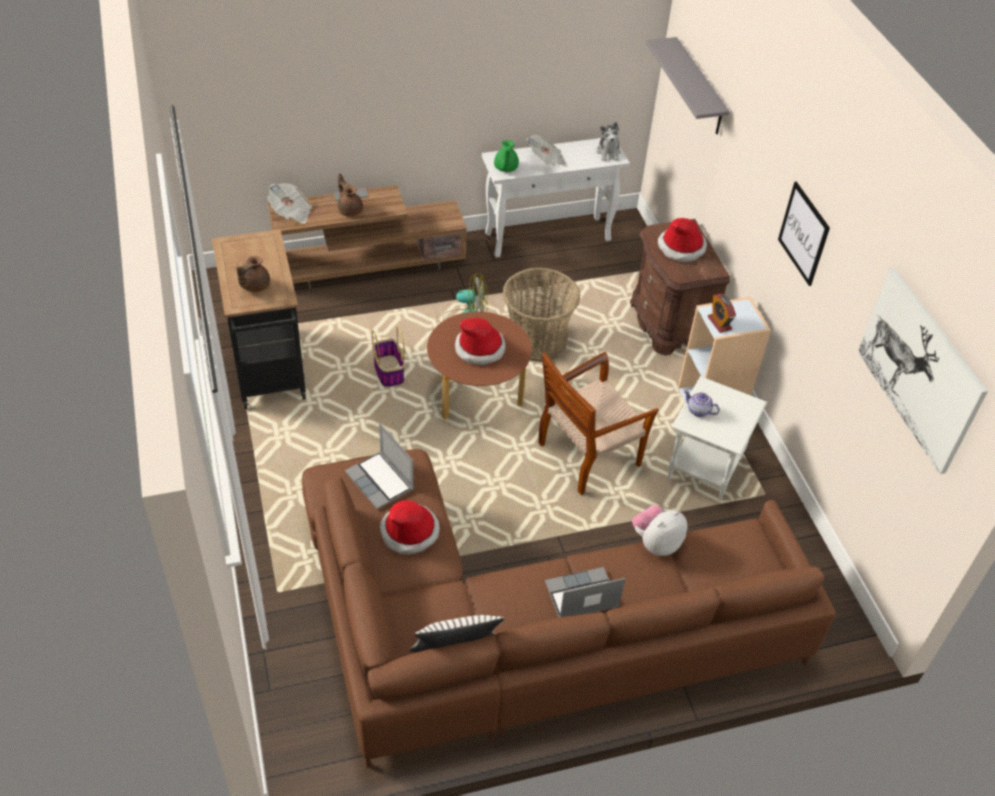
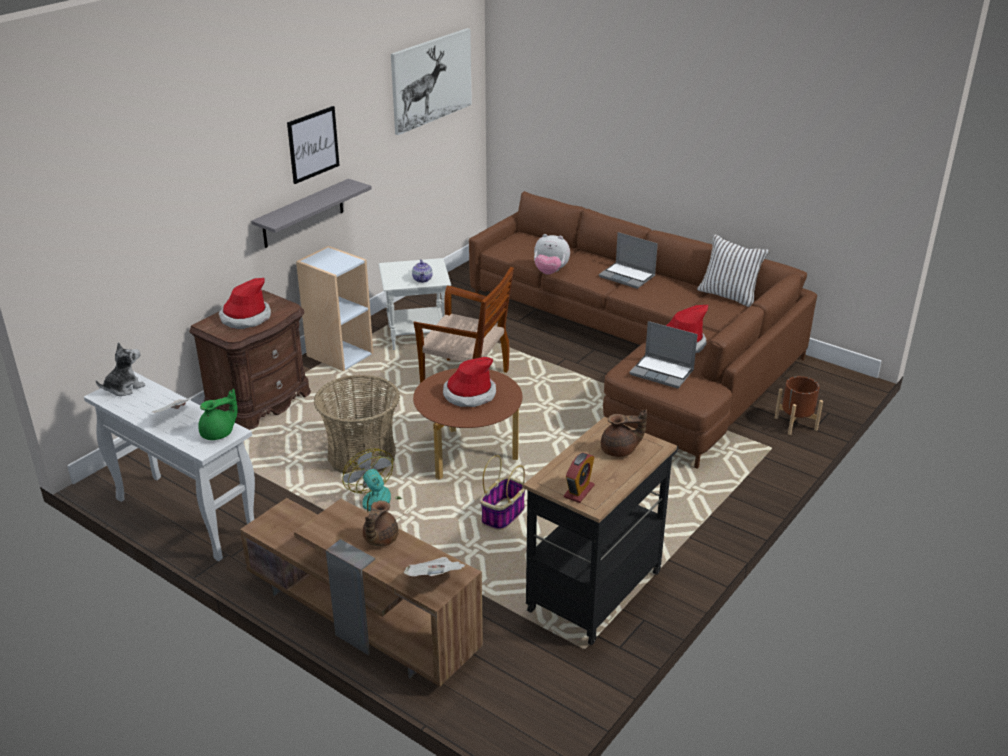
camera: 125 degrees left, 15 degrees down
(285, 645) = (795, 423): none -> brown planter
(381, 481) = (663, 372): laptop -> laptop turned 105 degrees clockwise
(699, 87) = (117, 225): grey shelf -> grey shelf (303, 214)
(719, 323) = (345, 262): alarm clock -> alarm clock (579, 491)

